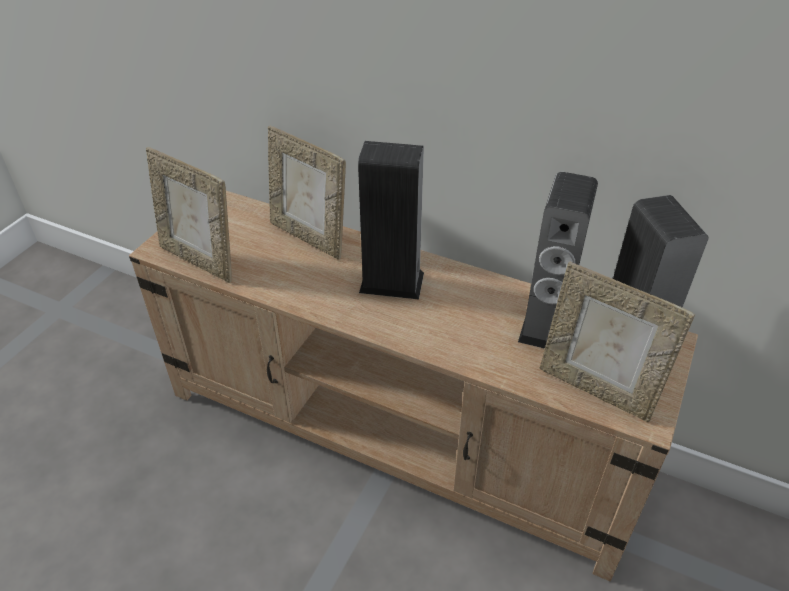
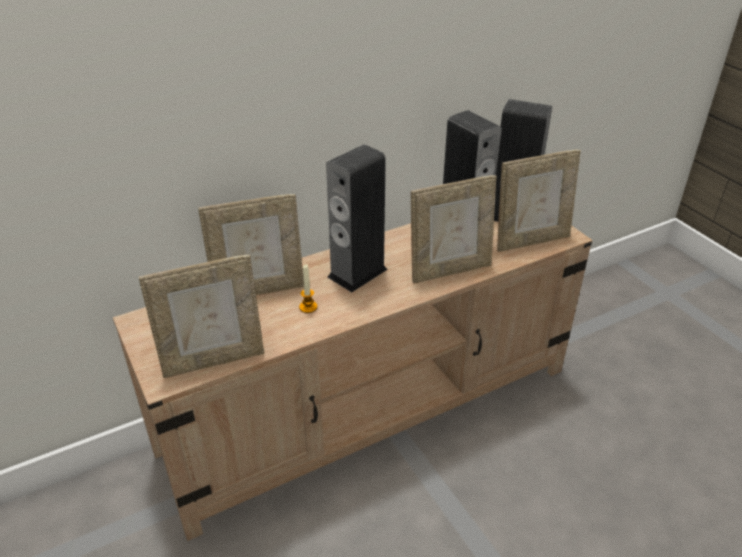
camera: 55 degrees left, 5 degrees down
(312, 277) = (308, 307): none -> candle
(464, 345) = (450, 270): none -> picture frame

